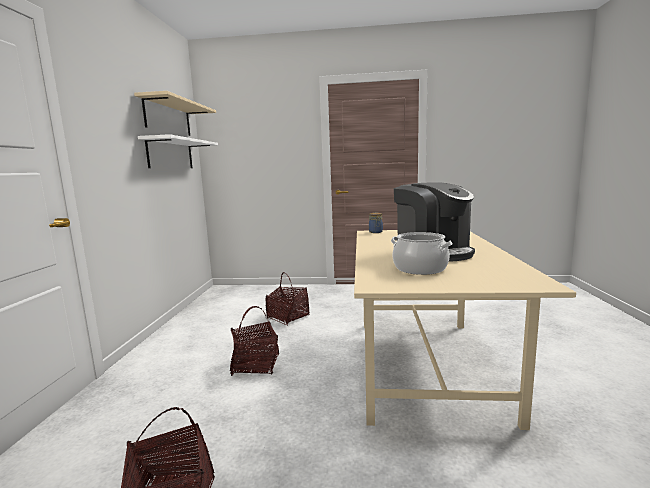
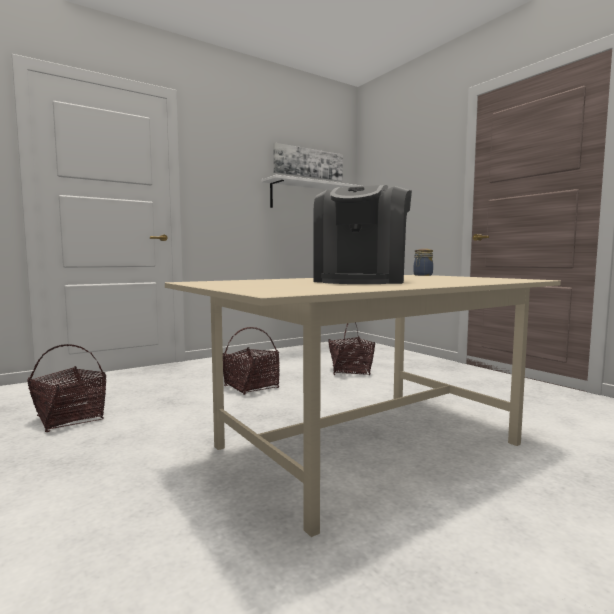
camera: 50 degrees right, 5 degrees down
(168, 117) = (308, 163): beige shelf -> picture
(420, 268) = (275, 282): cooking pot -> none

